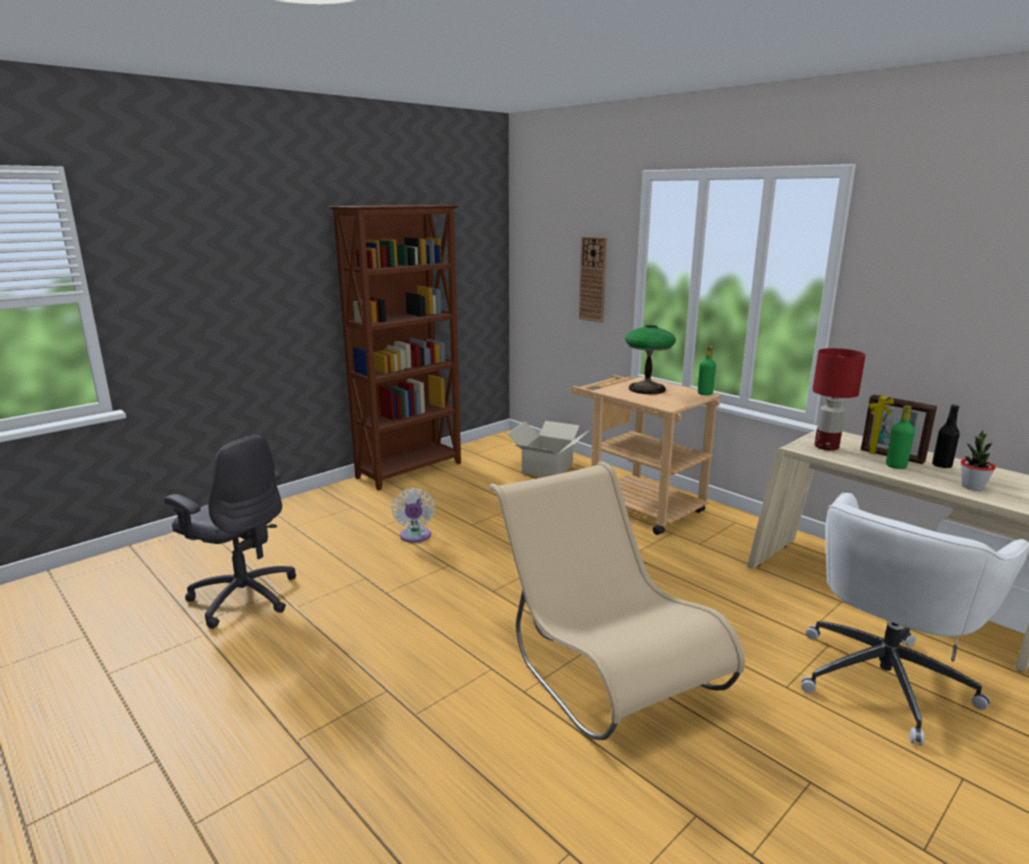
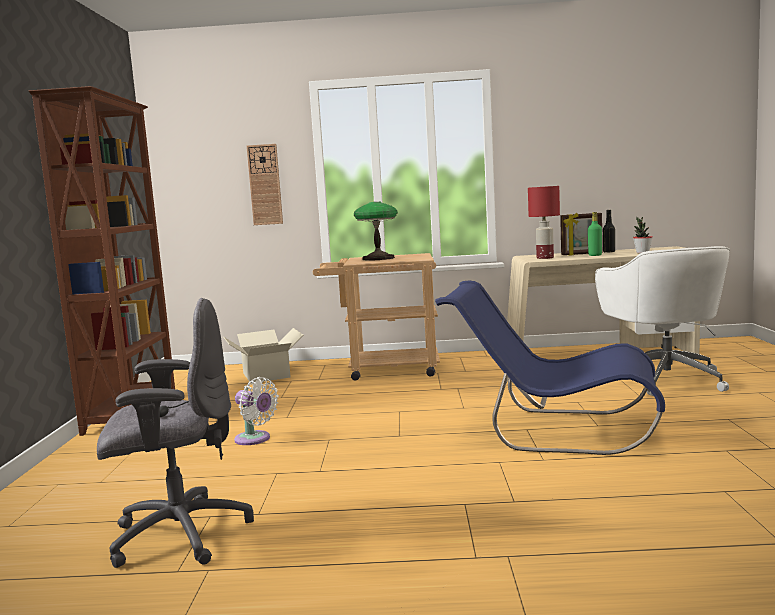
camera: 45 degrees left, 10 degrees down
(602, 666) = (552, 431): beige chair -> blue chair
(705, 394) = (421, 254): green bottle -> none

